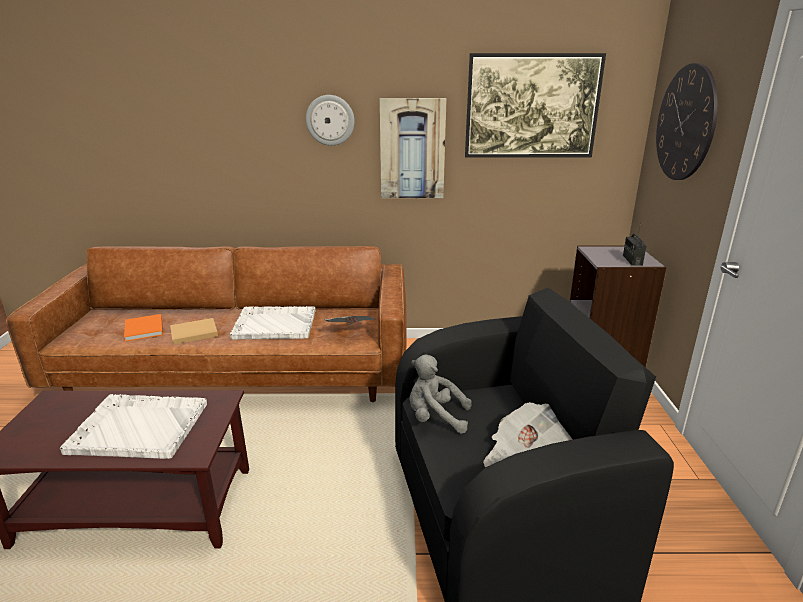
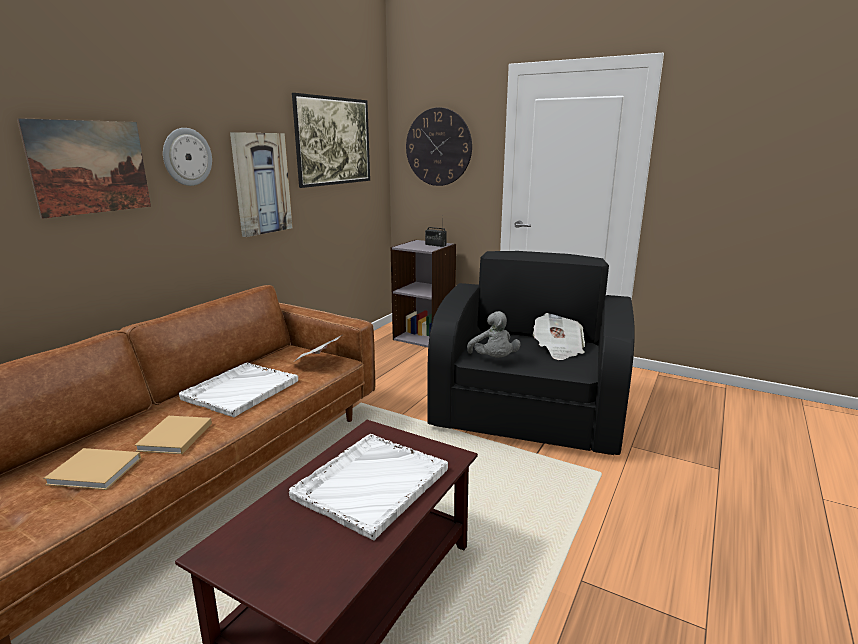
camera: 60 degrees left, 5 degrees down
(144, 330) = (97, 471): orange book -> beige book
(247, 125) = (90, 167): none -> picture
(435, 418) = (493, 359): grey plush toy -> grey plush toy turned 60 degrees counterclockwise

